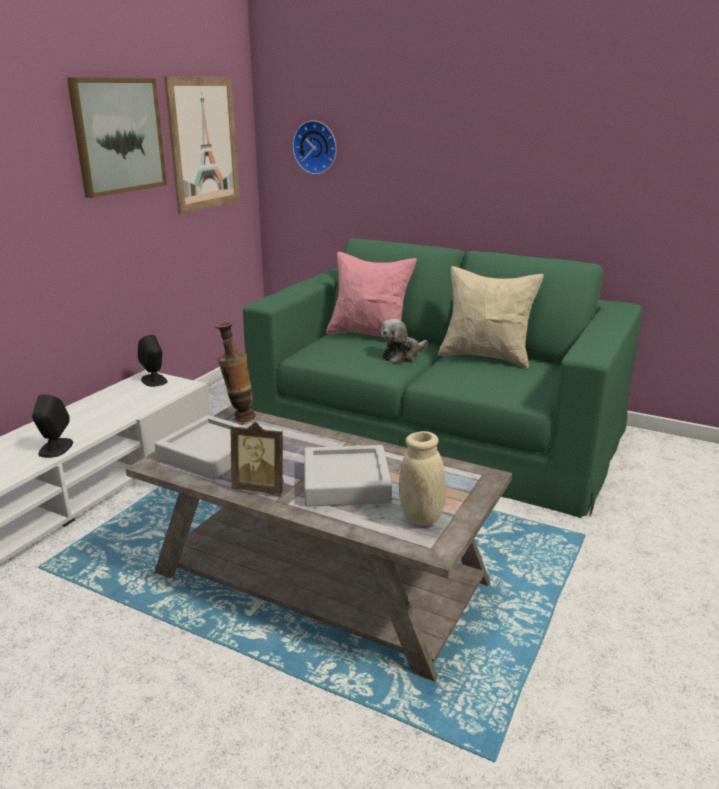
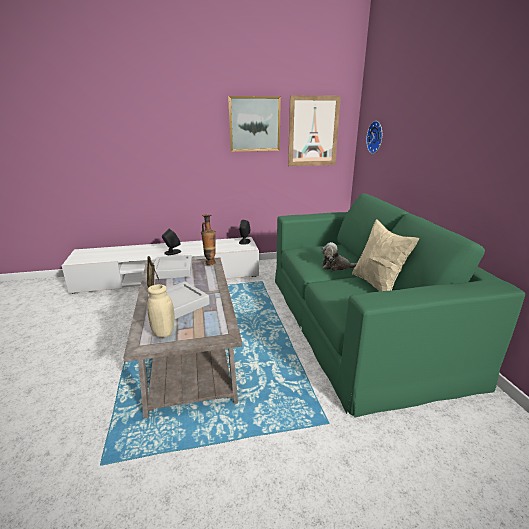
camera: 50 degrees right, 0 degrees up
(369, 335) = (343, 251): pink pillow -> none

